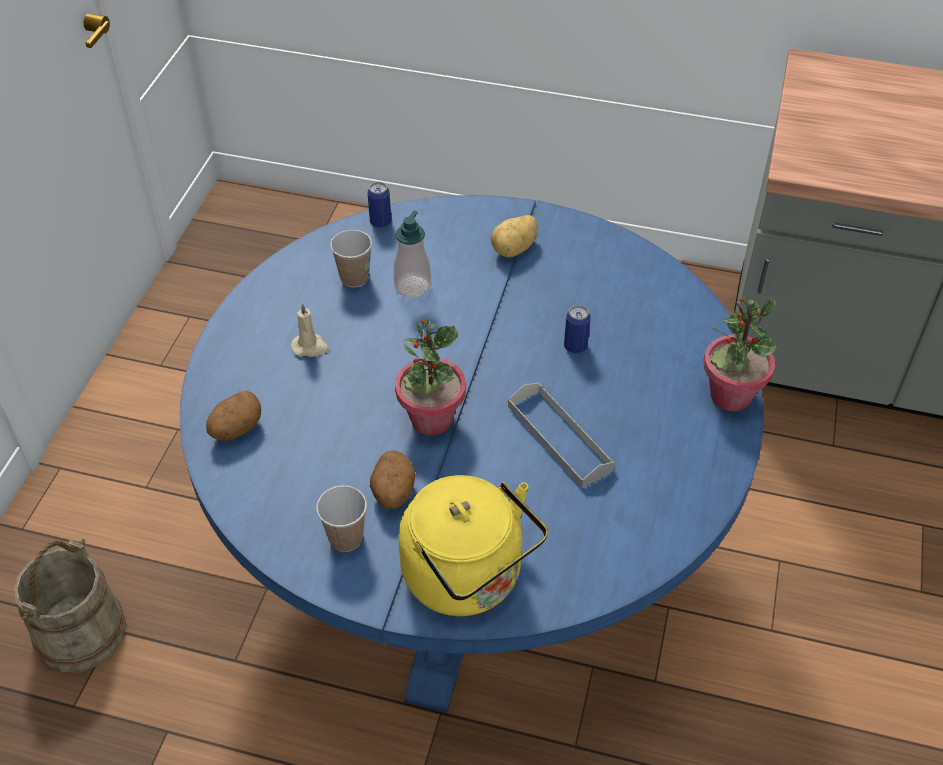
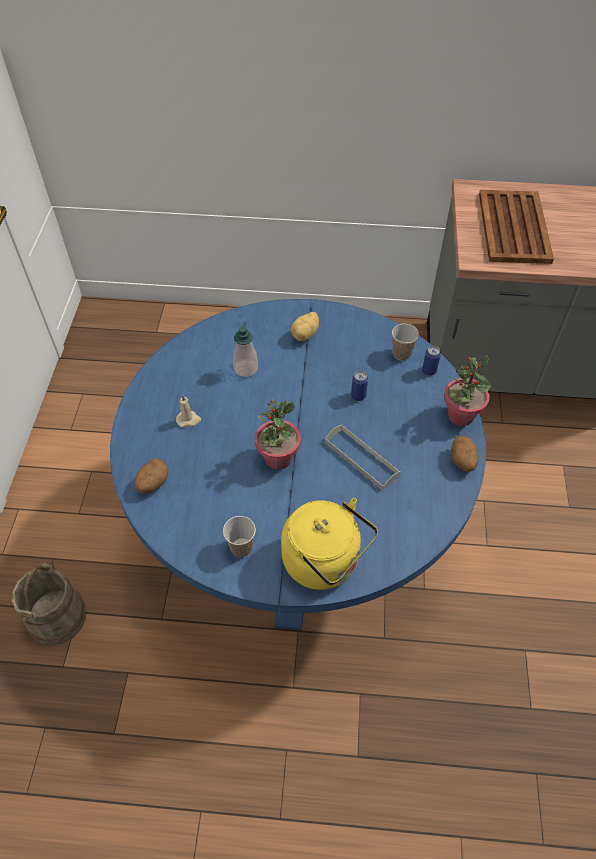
camera: 10 degrees left, 5 degrees up
(354, 278) = (206, 368): cup -> cup (401, 354)
(380, 222) = (215, 327): can -> can (429, 371)
(393, 493) = (265, 512): potato -> potato (462, 461)
(870, 128) = (513, 228): none -> brown tray

